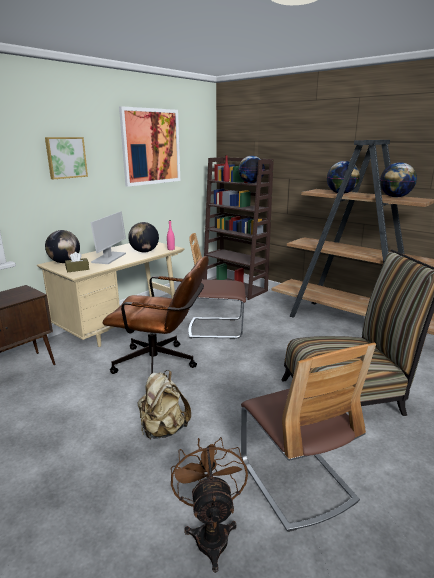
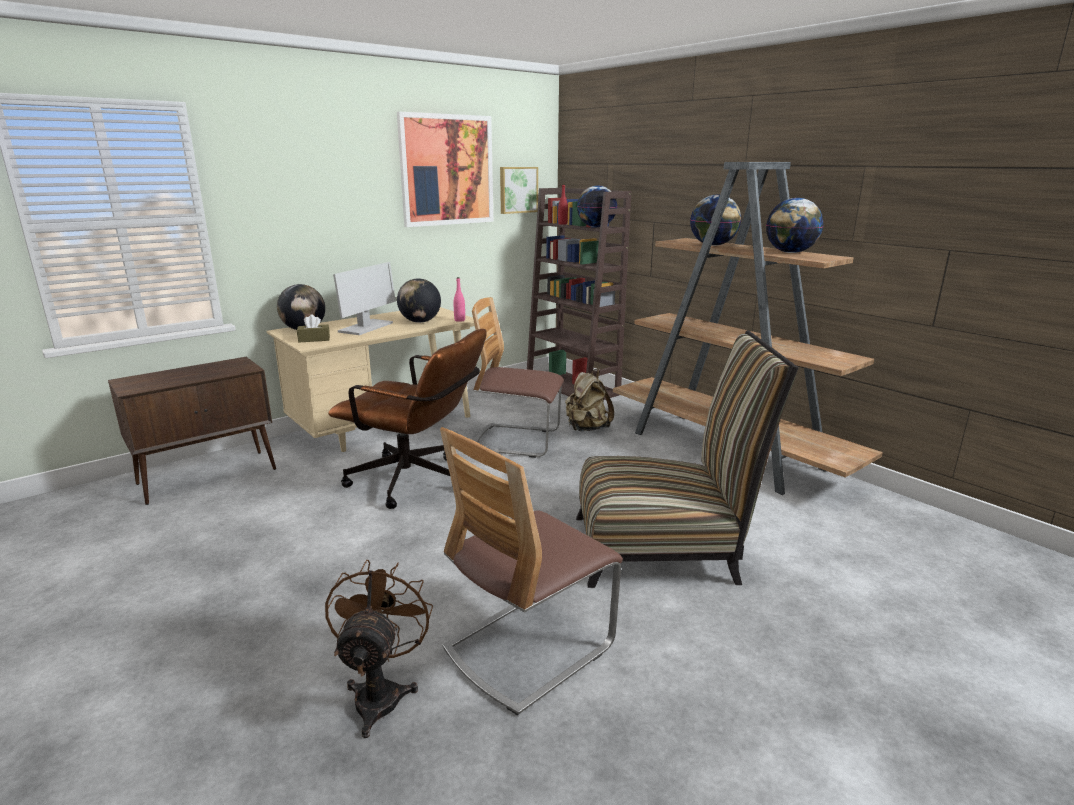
camera: 10 degrees right, 0 degrees up
(66, 157) = (314, 183): picture -> picture (518, 190)
(163, 430) = (378, 564): beige backpack -> beige backpack (587, 428)
(296, 480) = (529, 647): chair -> chair turned 60 degrees clockwise

